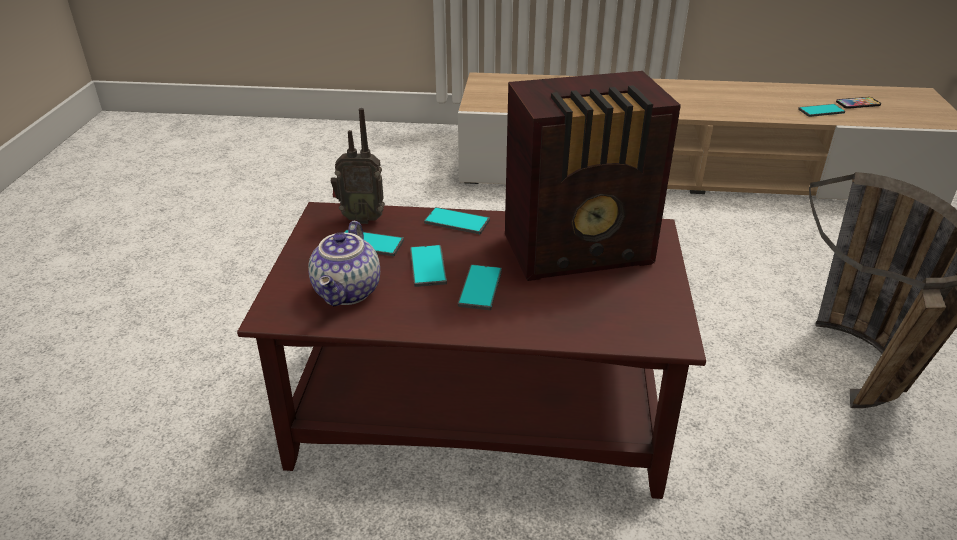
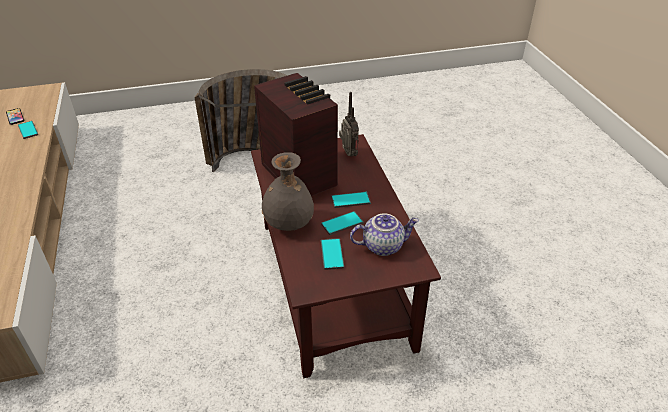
camera: 110 degrees left, 5 degrees up
(361, 218) = (304, 268): radio -> radio (348, 155)
(457, 221) = (289, 225): phone -> grey vase

